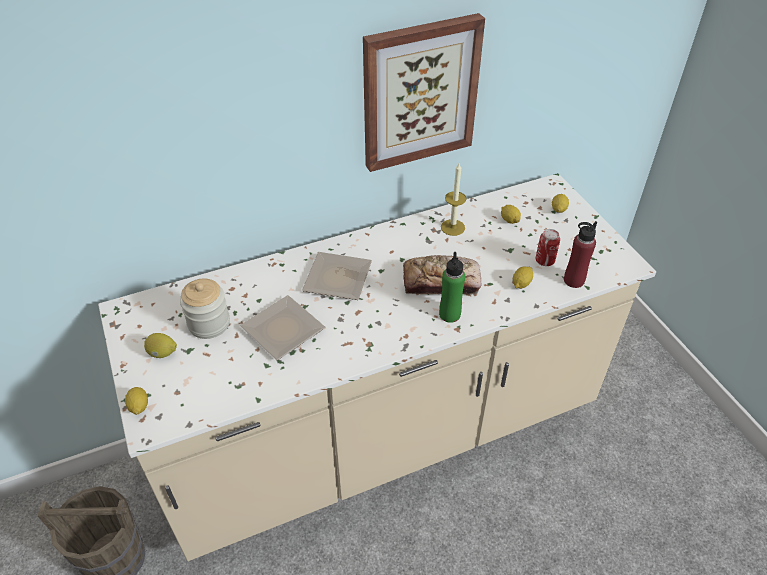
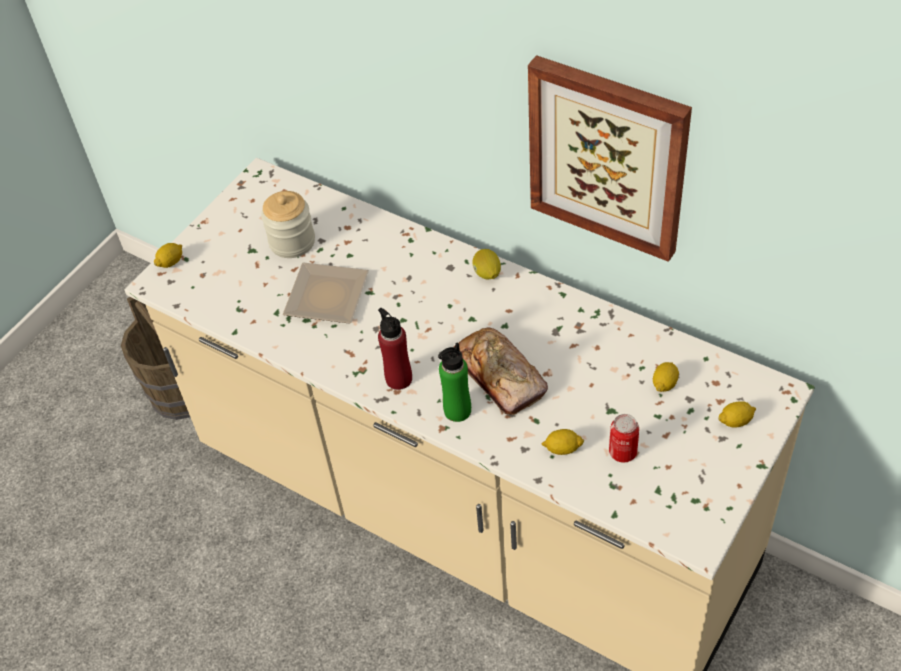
camera: 60 degrees right, 5 degrees up
(162, 353) = (235, 236): lemon -> lemon (487, 274)
(335, 280) = (425, 292): plate -> none
(452, 227) = (599, 339): candle -> none
(573, 280) = (614, 496): red bottle -> red bottle (398, 379)

